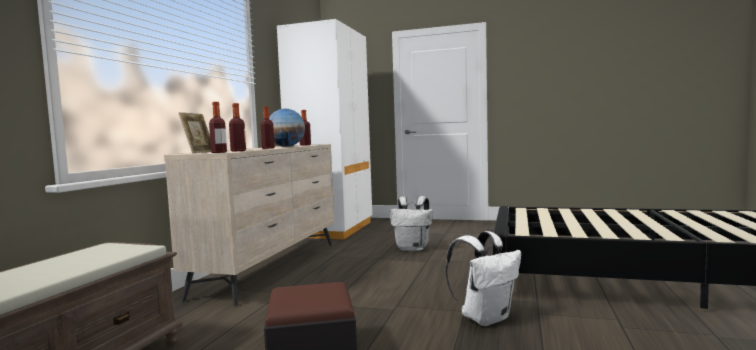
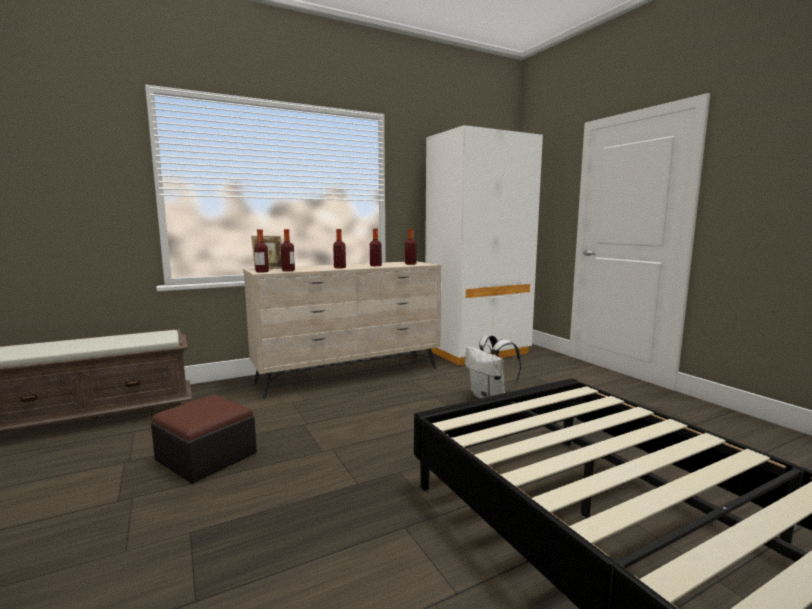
camera: 45 degrees right, 5 degrees up
(286, 146) = (375, 265): globe -> bottle
(485, 318) = (353, 500): white backpack -> none

